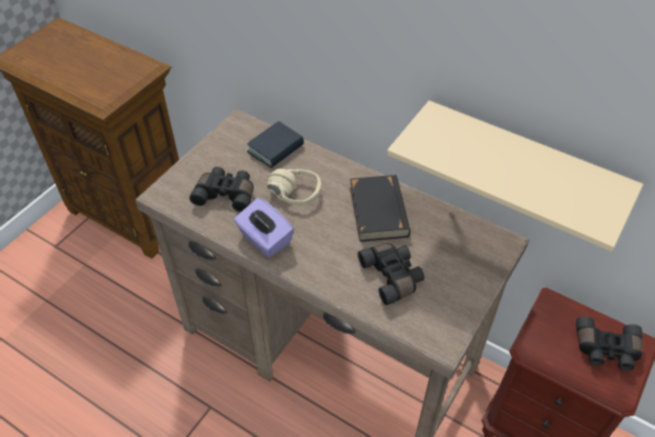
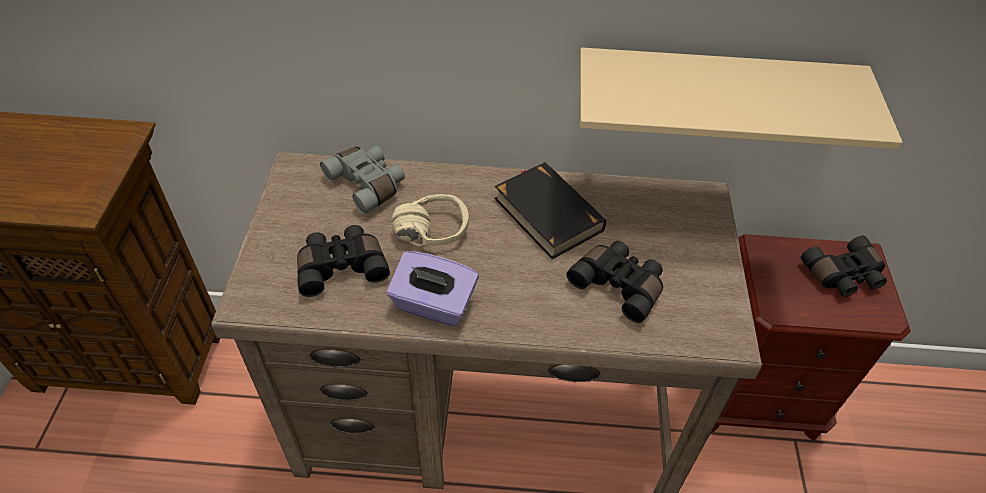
camera: 30 degrees left, 0 degrees up
(275, 149) = (368, 184): book -> grey binoculars

